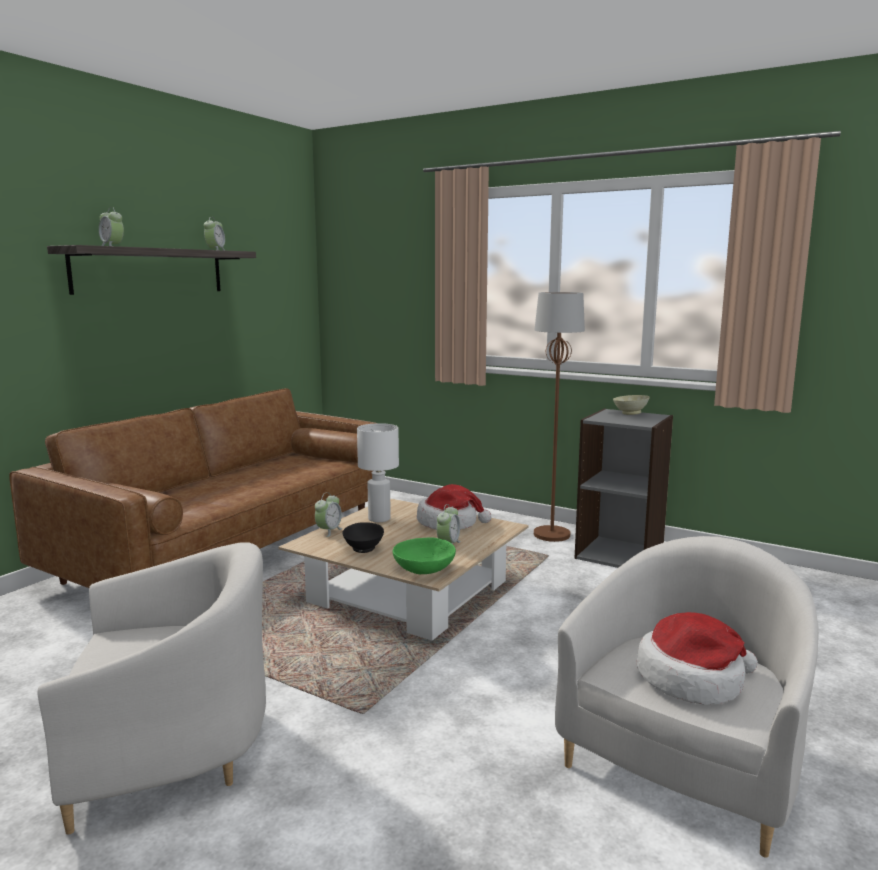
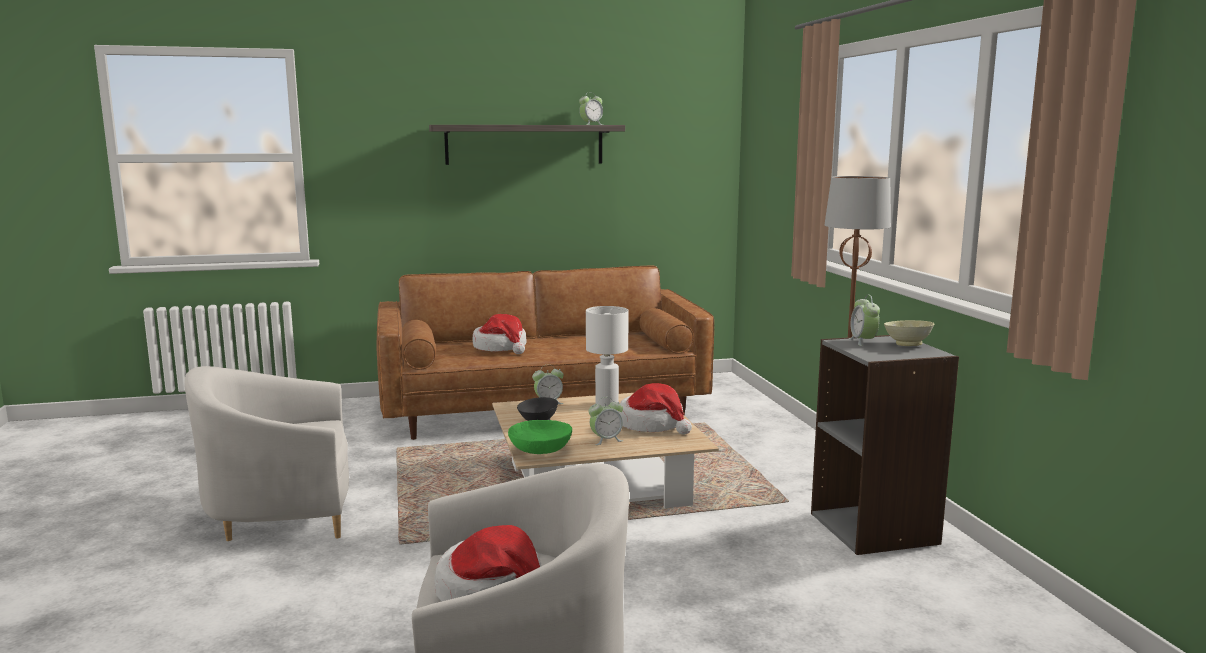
camera: 45 degrees right, 0 degrees up
(112, 247) = (478, 124): alarm clock -> alarm clock (863, 342)
(171, 751) = (282, 513): white armchair -> white armchair turned 135 degrees clockwise
(204, 493) = (501, 347): none -> hat

